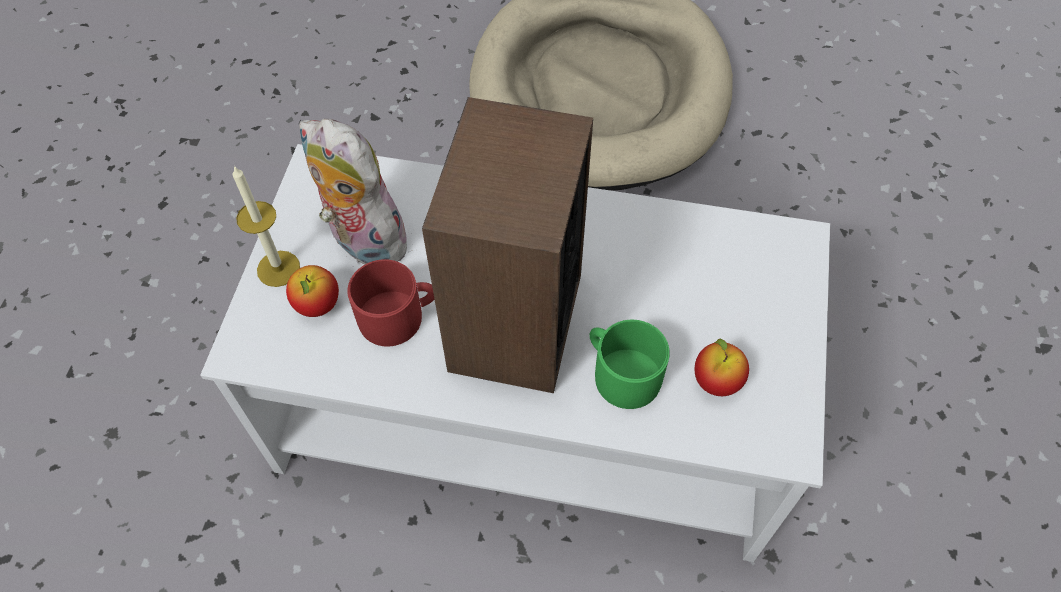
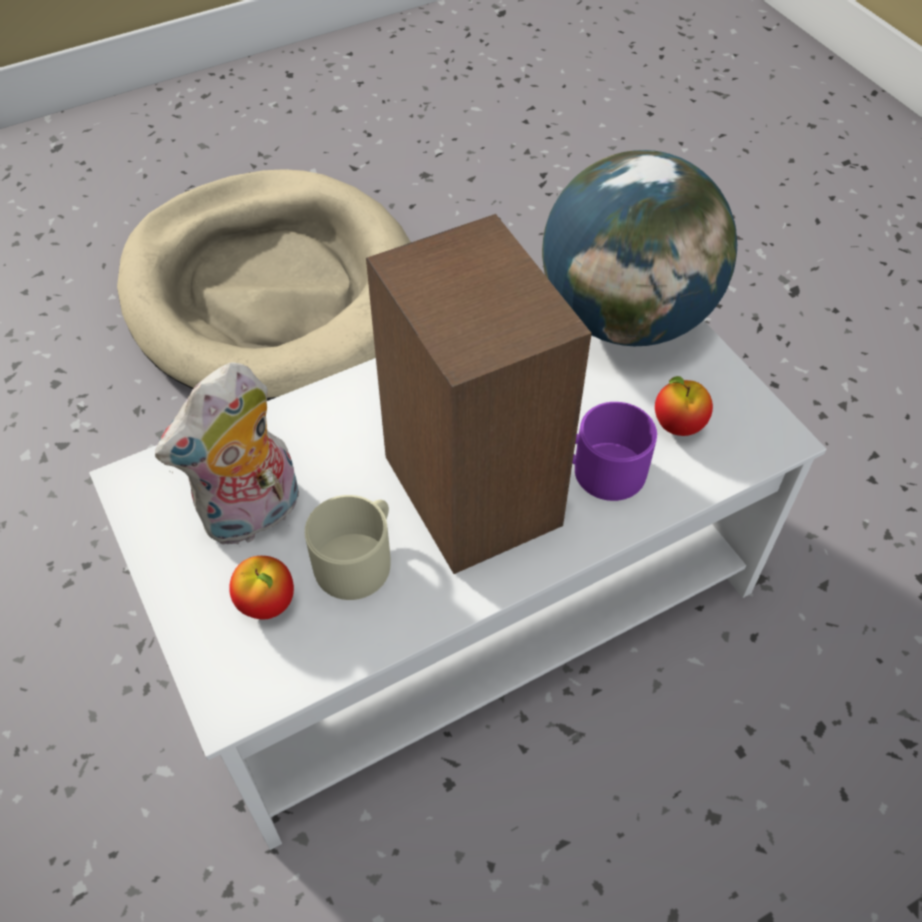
camera: 40 degrees left, 5 degrees down
(278, 268) = (190, 598): candle -> none
(362, 240) = (253, 516): plush toy -> plush toy turned 45 degrees counterclockwise
(398, 316) = (358, 558): red mug -> beige mug
(621, 372) = (600, 470): green mug -> purple mug
(762, 267) = (624, 316): none -> globe

